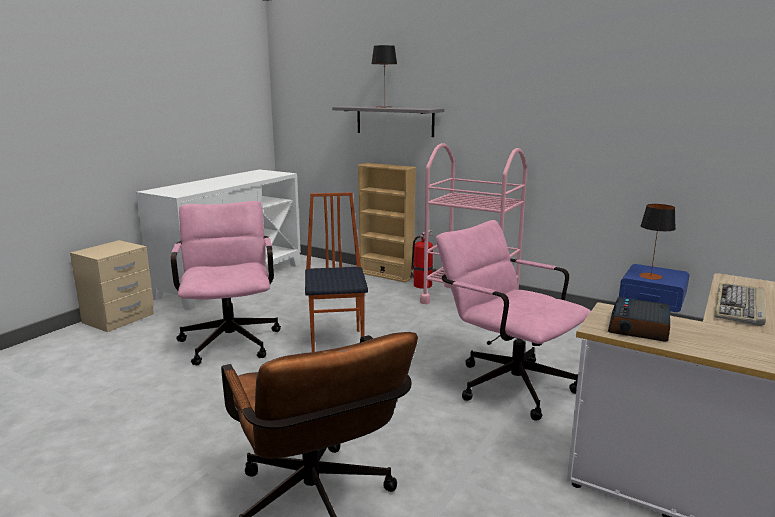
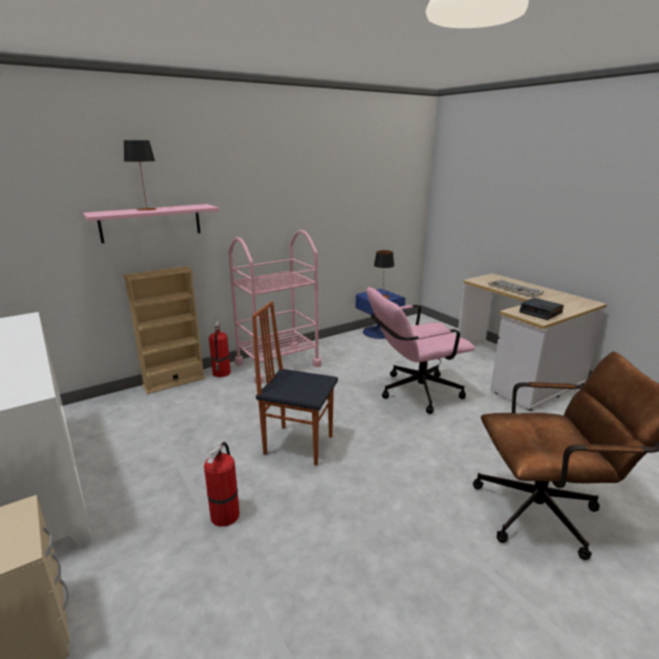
camera: 65 degrees left, 5 degrees up
(231, 339) = (225, 514): pink office chair -> fire extinguisher
(394, 121) = (151, 223): grey shelf -> pink shelf

